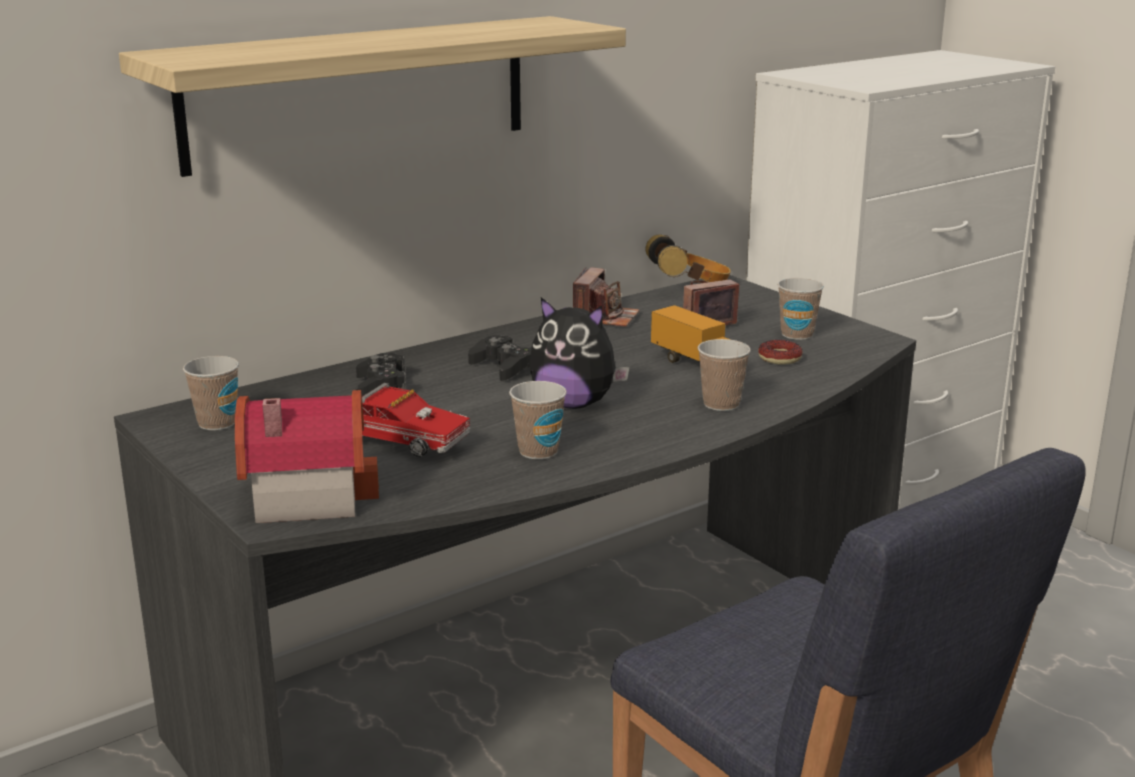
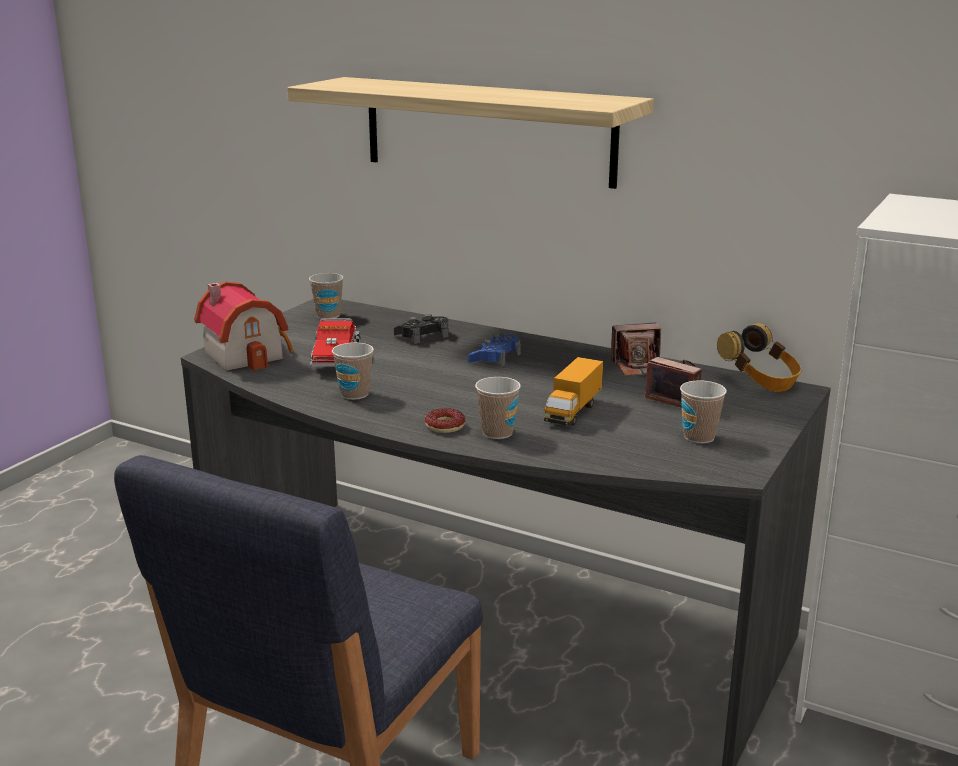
camera: 65 degrees right, 0 degrees up
(504, 367) = (495, 358): black game controller -> blue game controller
(574, 404) = (448, 389): plush toy -> none
(779, 358) = (628, 438): donut -> donut (445, 426)

